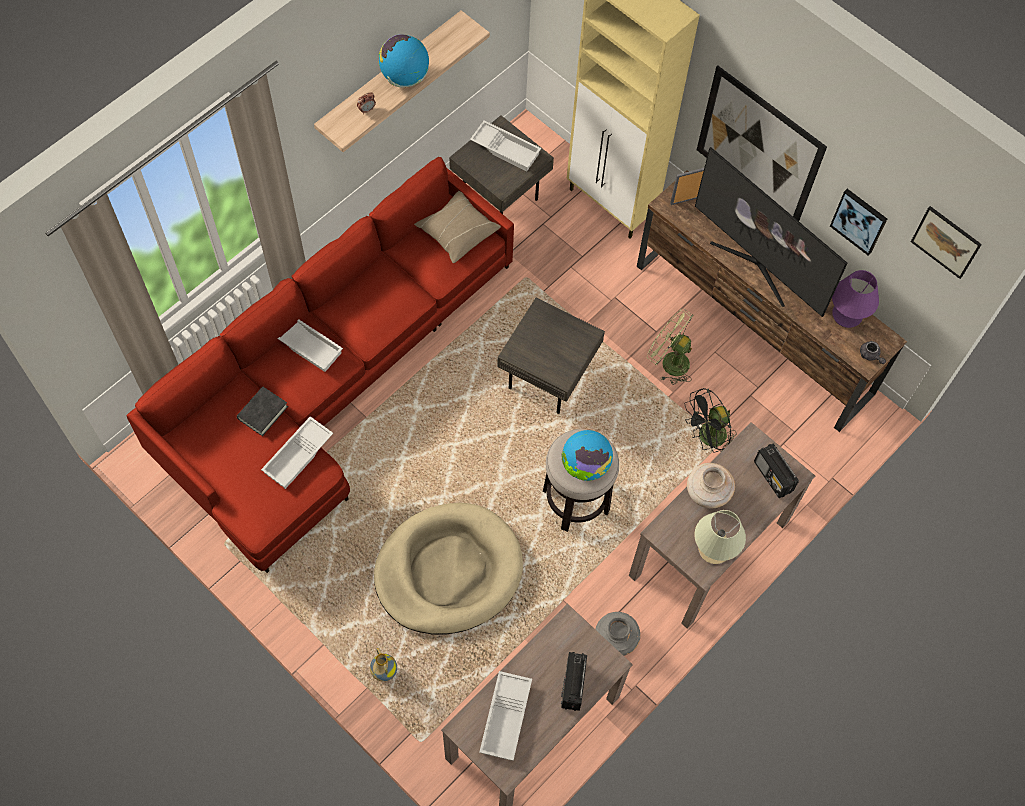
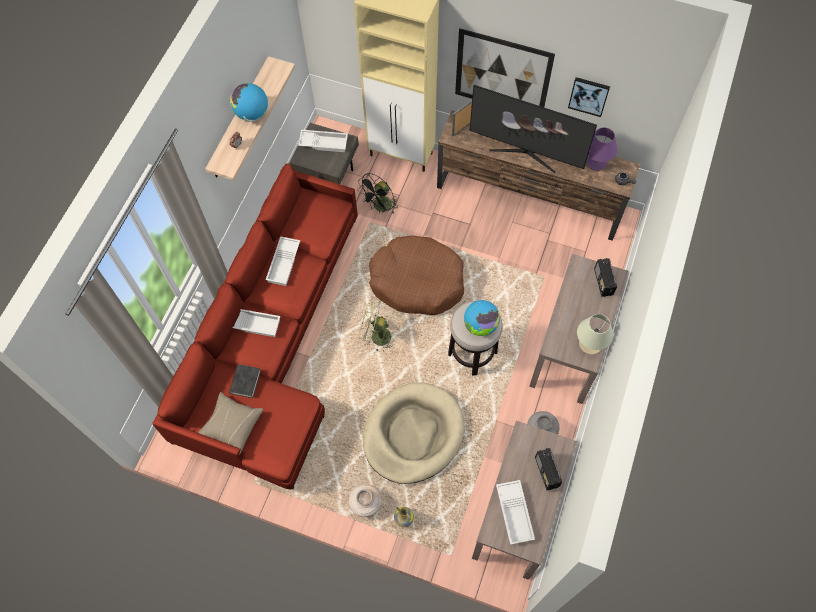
camera: 20 degrees left, 0 degrees up
(298, 456) = (284, 401): white tray -> white tray (284, 263)
(457, 232) = (318, 209): beige pillow -> beige pillow (231, 425)
(549, 378) = (417, 281): grey side table -> brown dog bed
(669, 361) = (487, 239): green fan -> green fan (376, 337)
(707, 438) = (534, 278): black fan -> black fan (380, 207)
(707, 493) = (568, 310): beige vase -> beige vase (365, 503)
(773, 477) = (603, 282): radio -> radio turned 45 degrees clockwise
(946, 242) = (657, 85): picture -> none

